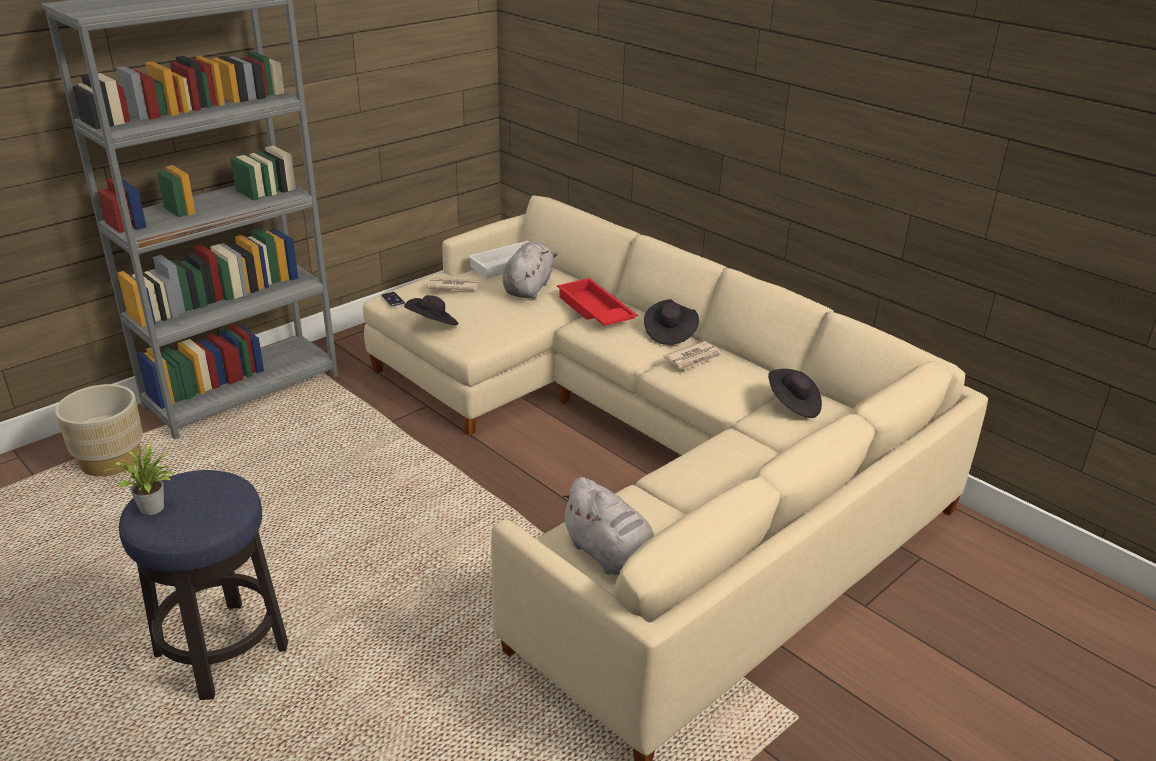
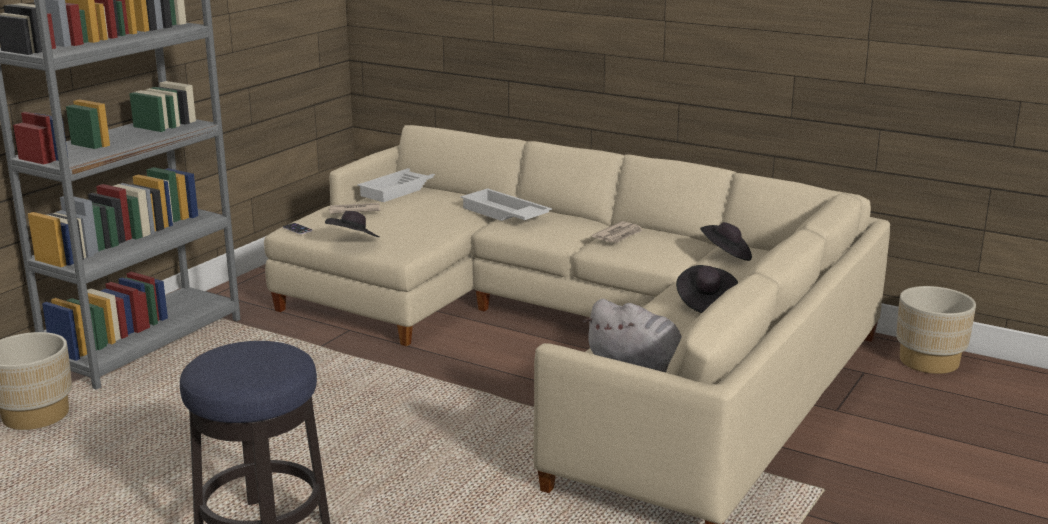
camera: 15 degrees left, 10 degrees down
(154, 509) = (217, 370): potted plant -> none
(528, 288) = (429, 204): grey plush toy -> none
(594, 311) = (503, 214): red tray -> white tray
(669, 333) = (584, 221): black hat -> black hat (705, 302)
(1003, 556) = (929, 361): none -> beige planter

